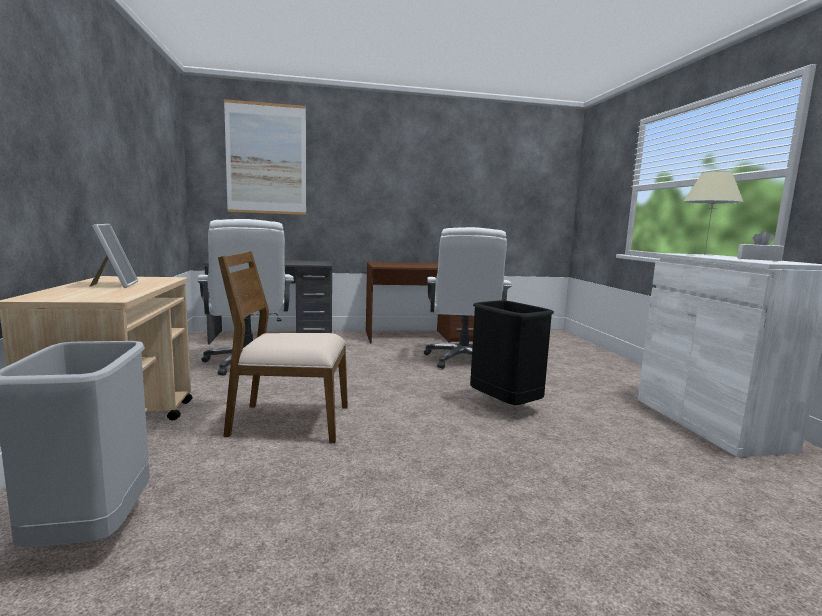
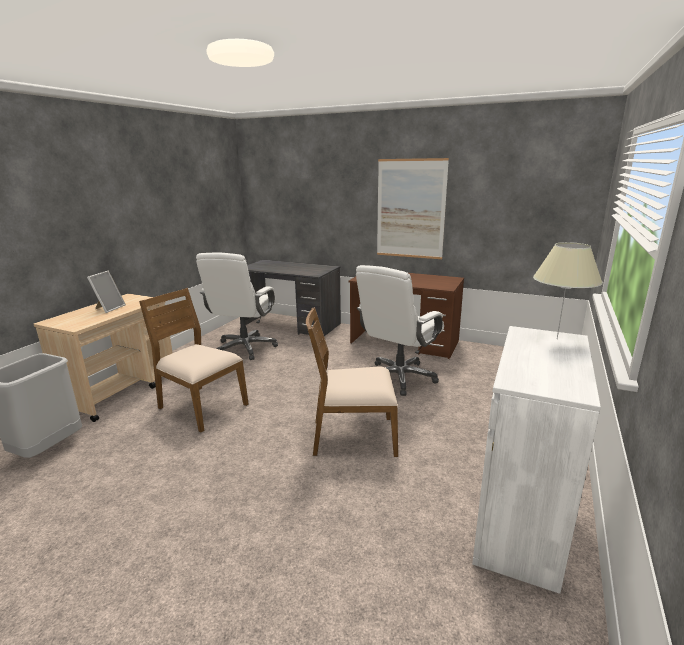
camera: 35 degrees right, 10 degrees up
(266, 159) = (291, 181): picture -> picture (410, 209)
(504, 406) = (353, 436): black trash can -> brown chair
(758, 259) = (560, 367): white tissue box -> none

